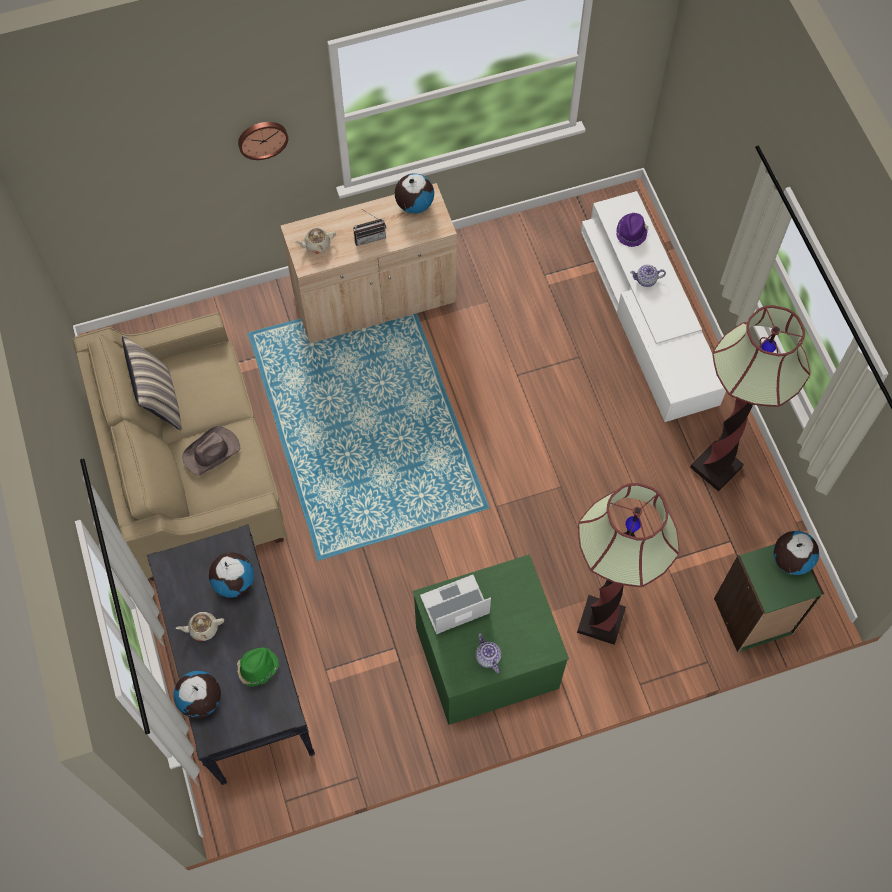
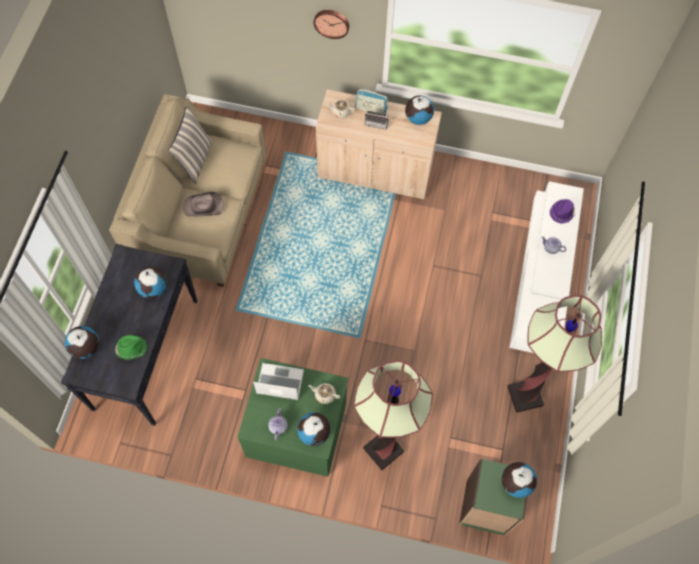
camera: 30 degrees right, 0 degrees up
(203, 628) = (117, 306): beige teapot -> beige teapot (324, 394)
(350, 222) = (371, 109): none -> radio
(534, 639) = (314, 433): none -> globe

